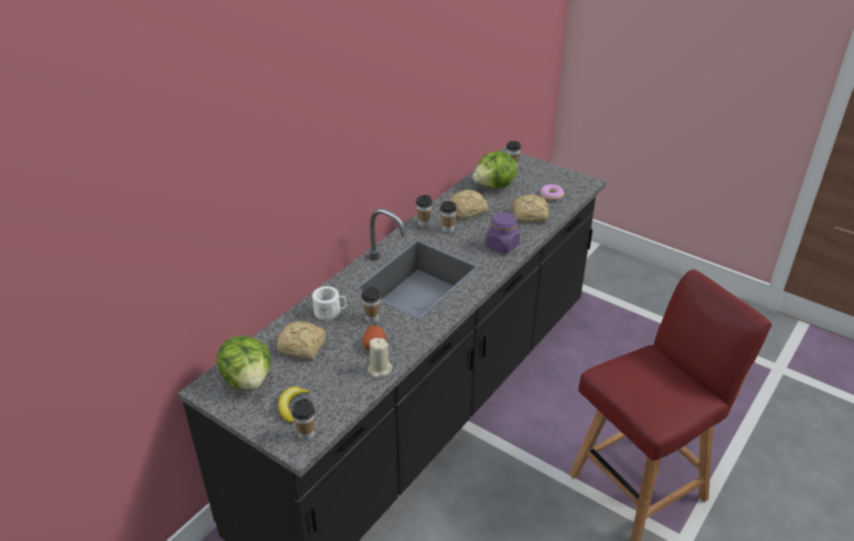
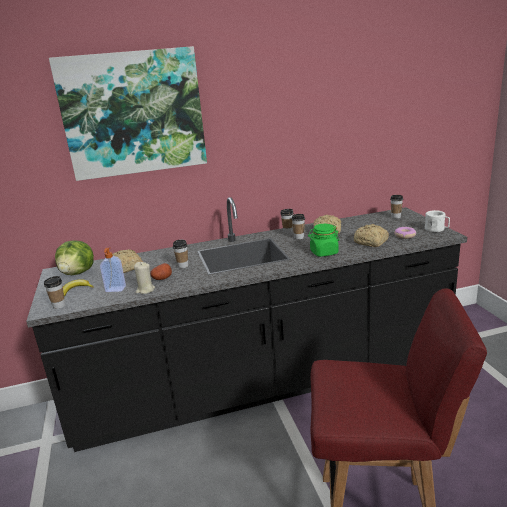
camera: 40 degrees right, 15 degrees down
(269, 137) = (133, 113): none -> picture
(330, 312) = (166, 257): white mug -> white mug (436, 229)
(340, 382) = (115, 289): none -> soap dispenser
(495, 186) = (367, 224): lettuce -> none
(502, 245) = (324, 252): purple jar -> green jar

